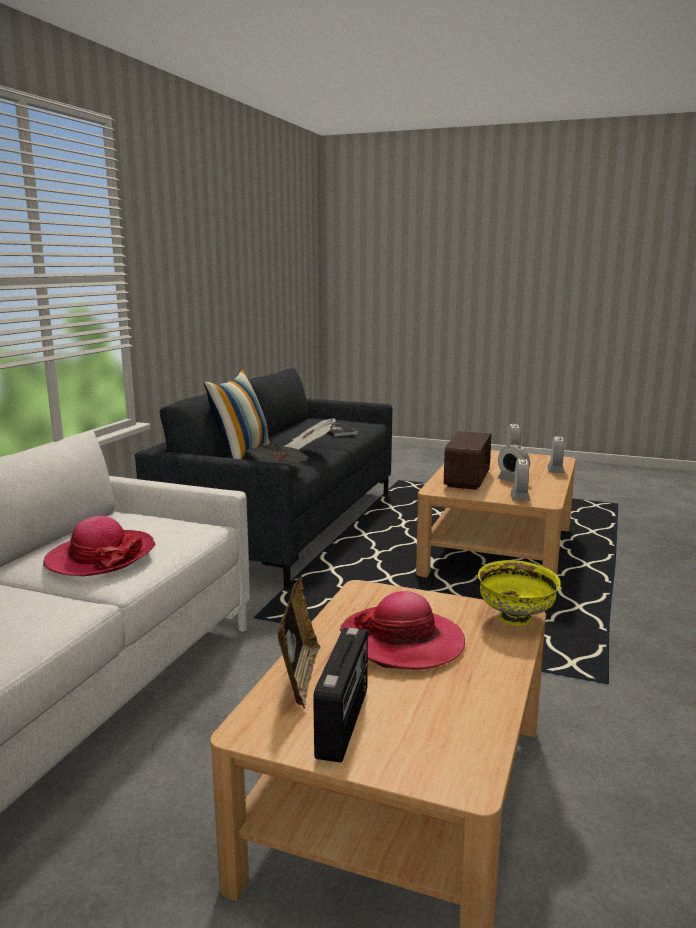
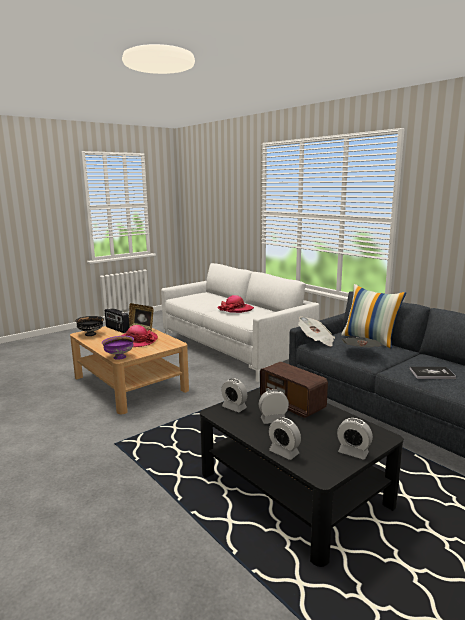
camera: 120 degrees right, 0 degrees up
(443, 752) = (91, 334): none -> black bowl
(497, 550) = (294, 489): beige coffee table -> black coffee table
(516, 619) = (119, 357): yellow bowl -> purple bowl

